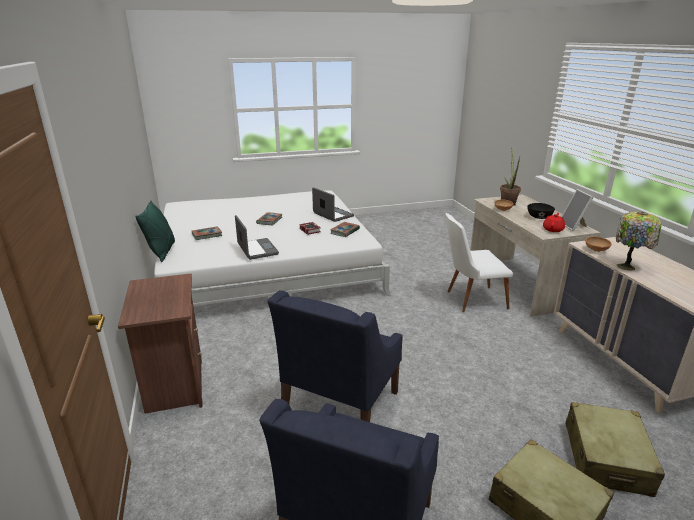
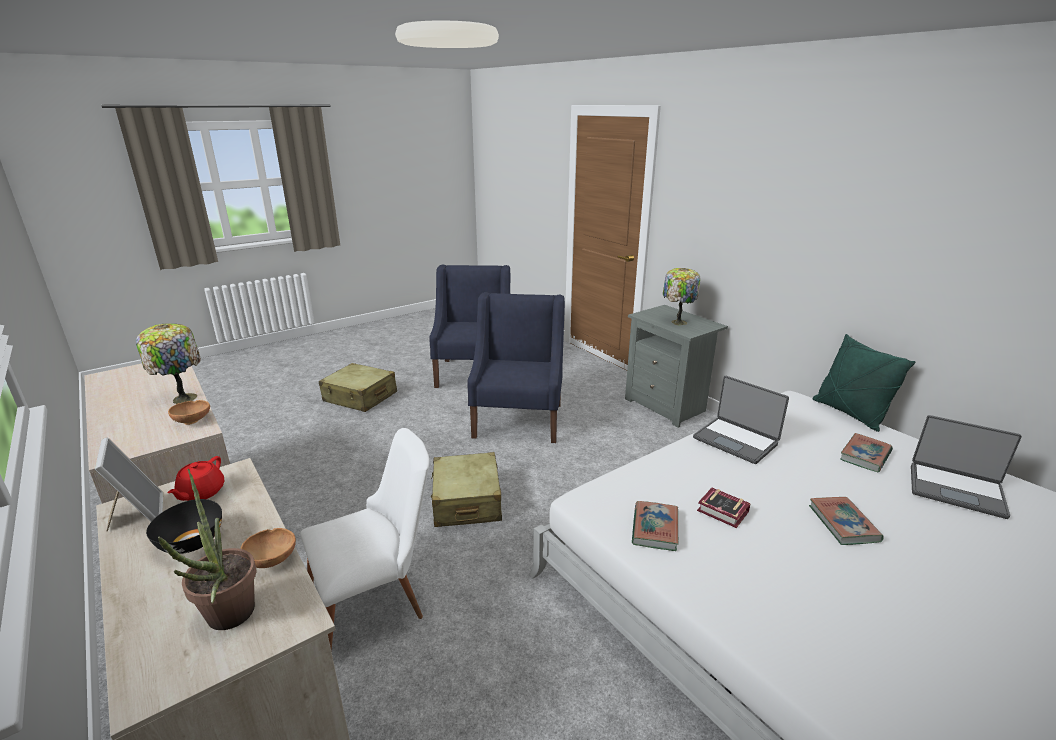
camera: 160 degrees right, 0 degrees up
(163, 293) = (677, 322): none -> table lamp
(174, 385) = (667, 406): brown nightstand -> grey nightstand
(332, 215) = (755, 602): laptop -> laptop (956, 489)
(606, 458) = (297, 427): beige suitcase -> beige suitcase (467, 501)

